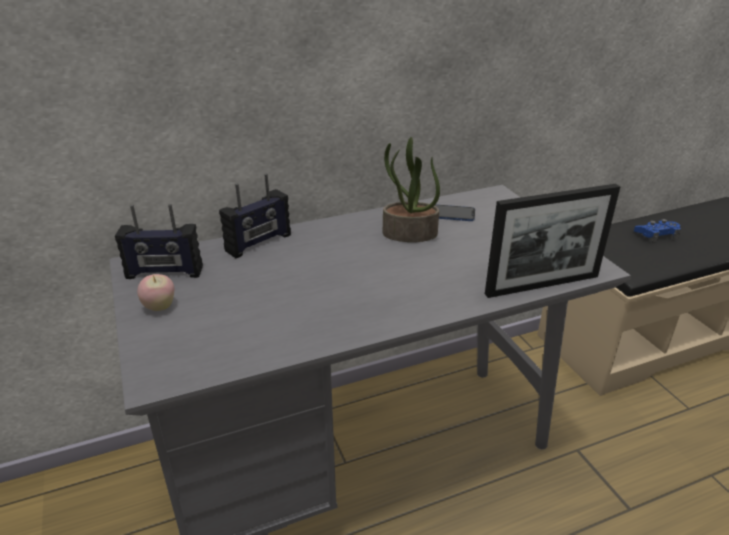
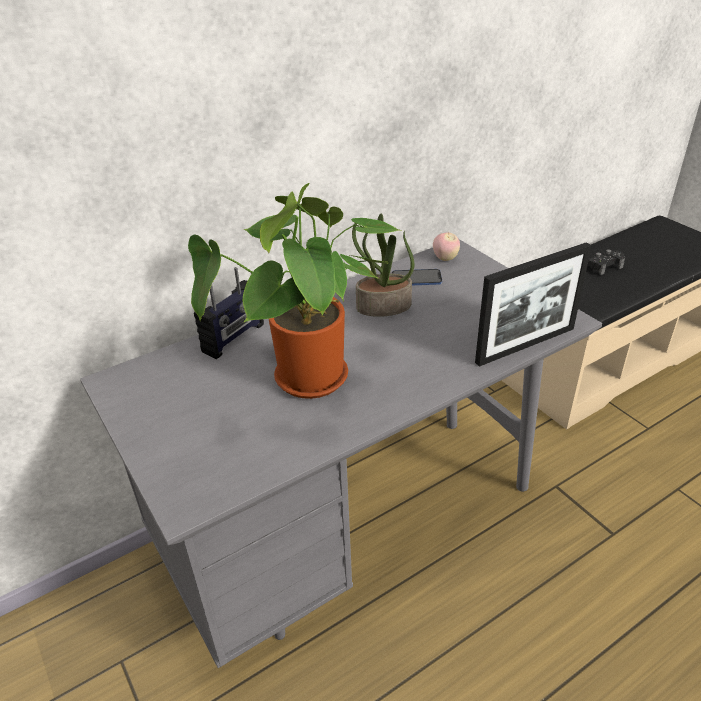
camera: 10 degrees left, 5 degrees up
(159, 307) = (158, 426): apple -> apple (445, 258)
(164, 273) = (147, 386): radio -> none
(317, 291) = (313, 384): none -> potted plant
(656, 235) = (602, 266): blue game controller -> black game controller

